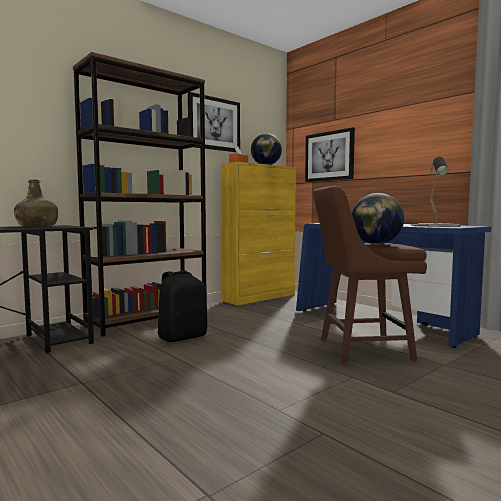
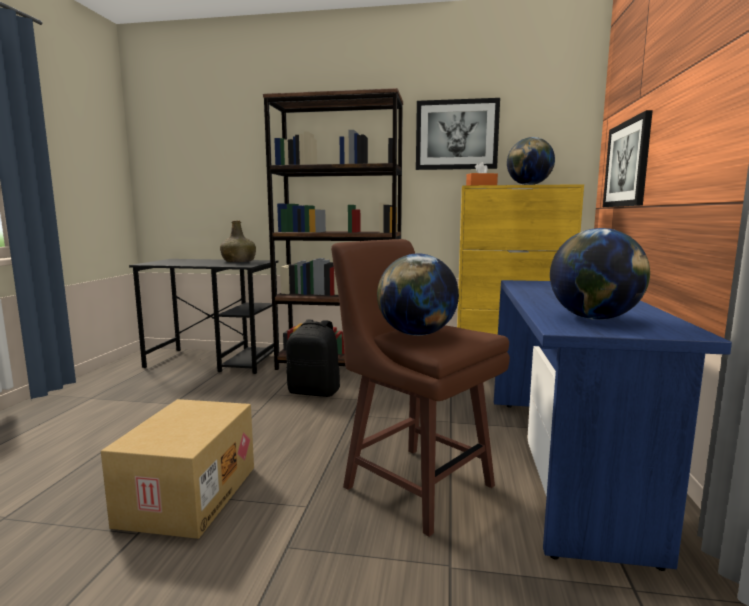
camera: 50 degrees right, 5 degrees up
(286, 406) = (188, 494): none -> cardboard box
(435, 226) = (594, 318): grey table lamp -> globe

